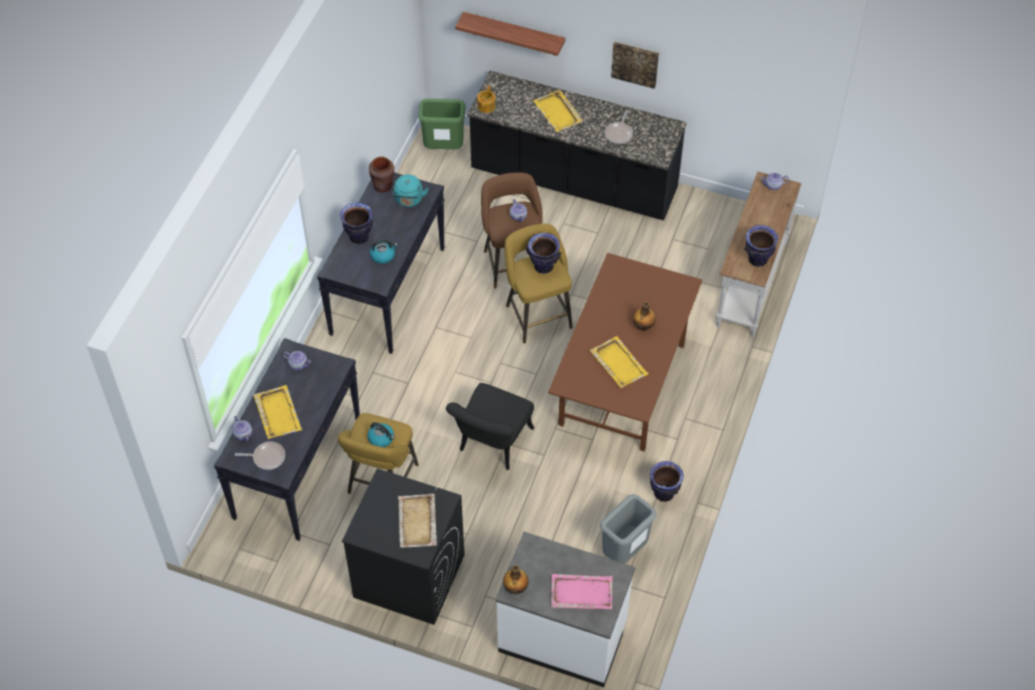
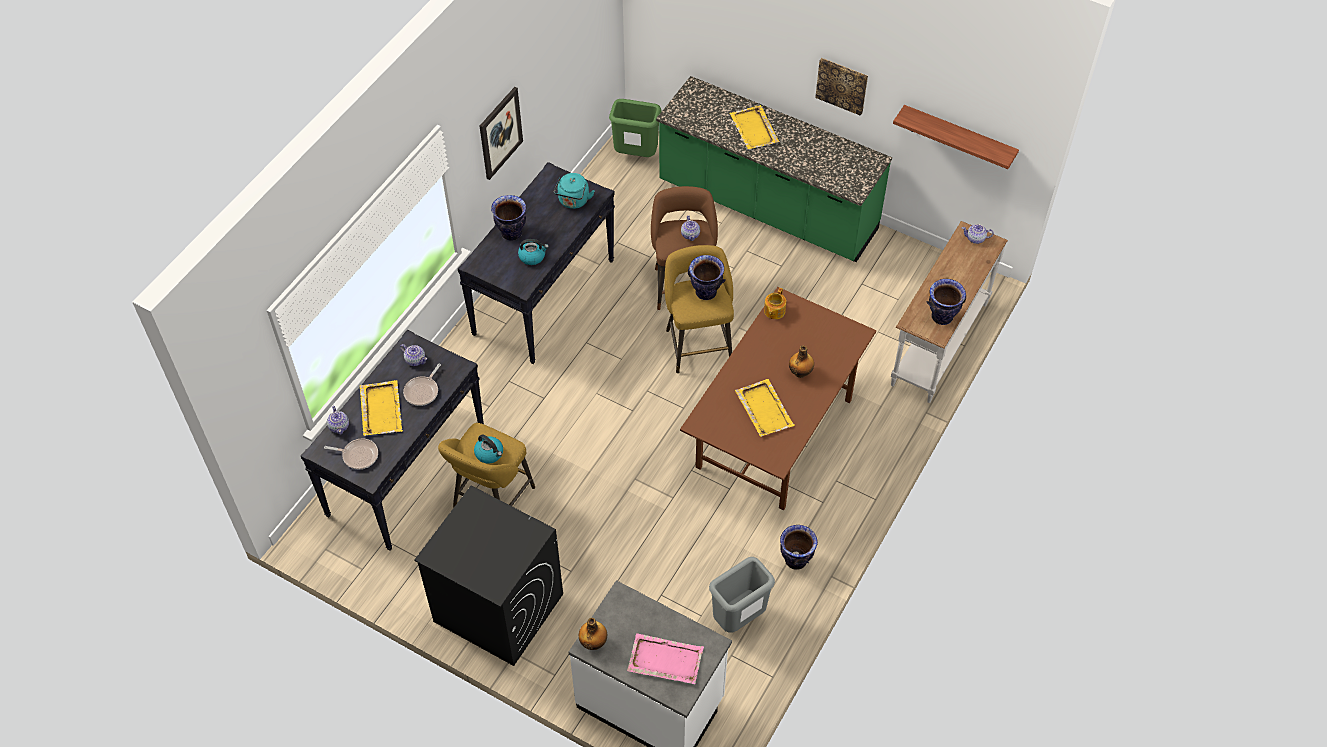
camera: 10 degrees right, 0 degrees up
(338, 147) = (500, 133): none -> picture
(383, 186) = (549, 183): brown vase -> none
(417, 522) = (500, 552): beige tray -> none
(486, 106) = (678, 113): teapot -> teapot (774, 311)
(492, 445) = (619, 479): black chair -> none
(514, 34) = (717, 38): shelf -> shelf (958, 137)
(574, 182) = (767, 208): black counter -> green counter
(619, 133) = (815, 160): frying pan -> frying pan (423, 391)

